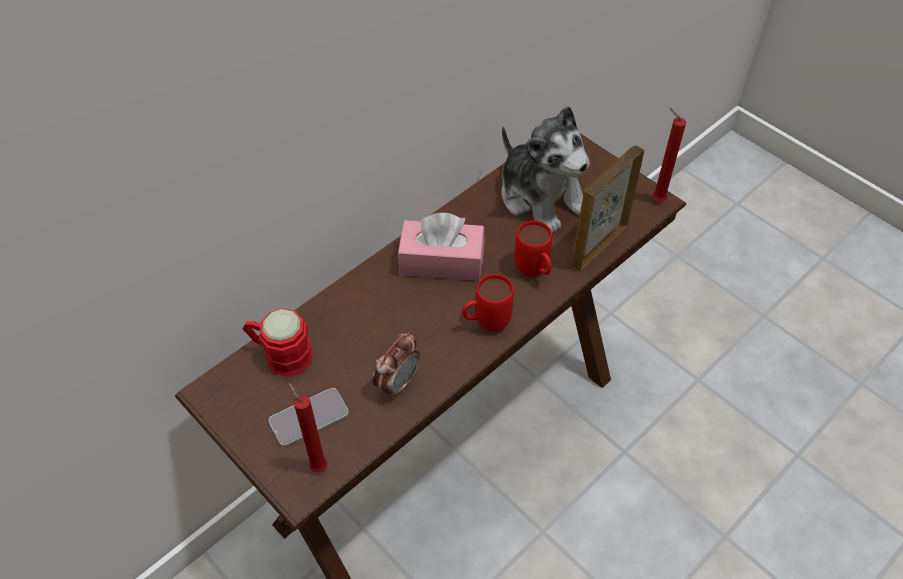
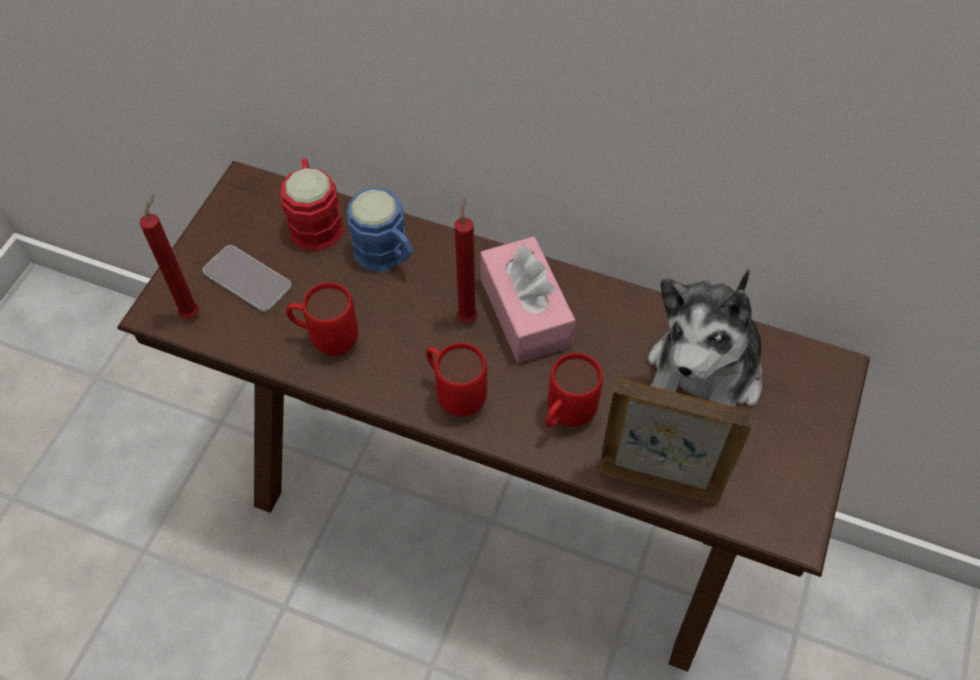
camera: 65 degrees right, 5 degrees up
(344, 321) = (387, 255): none -> blue mug
(397, 383) = (326, 340): alarm clock -> red mug
(656, 199) = (796, 528): red candle -> red candle (467, 316)

